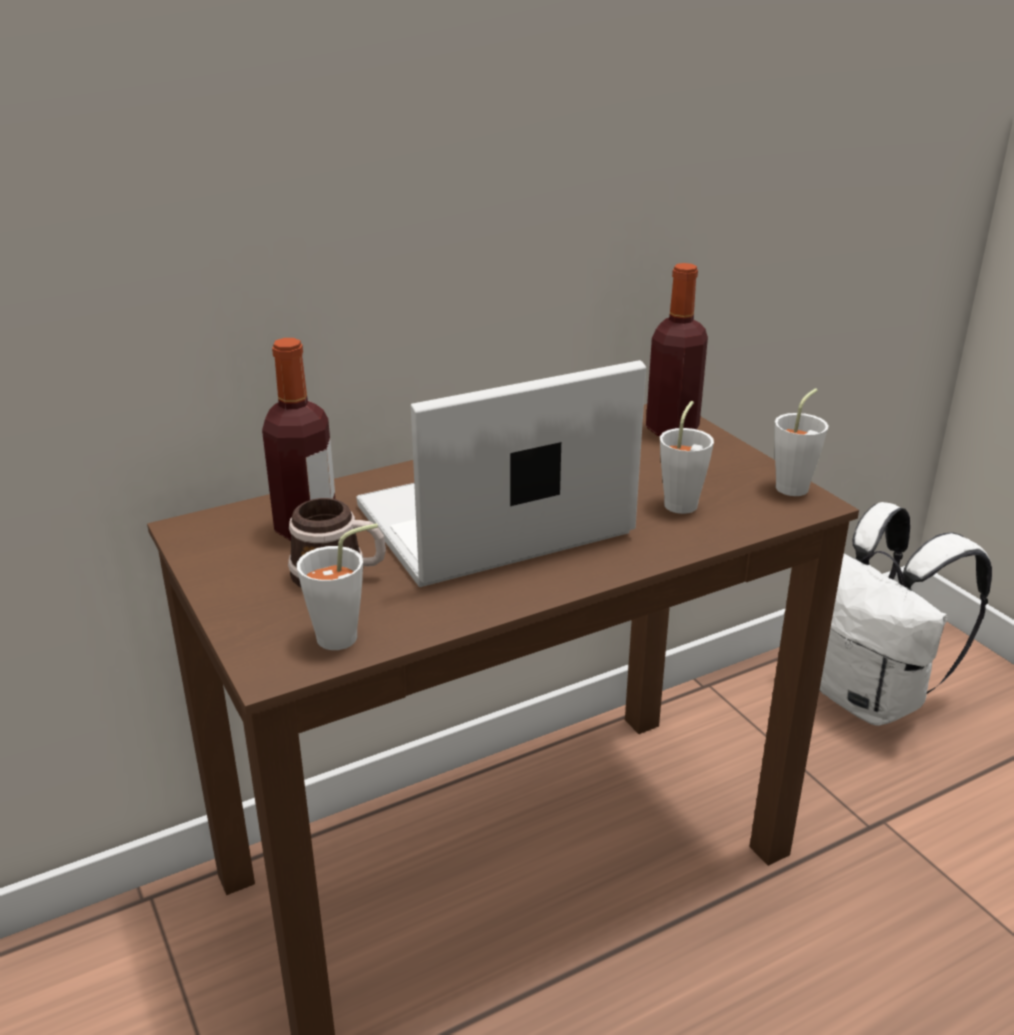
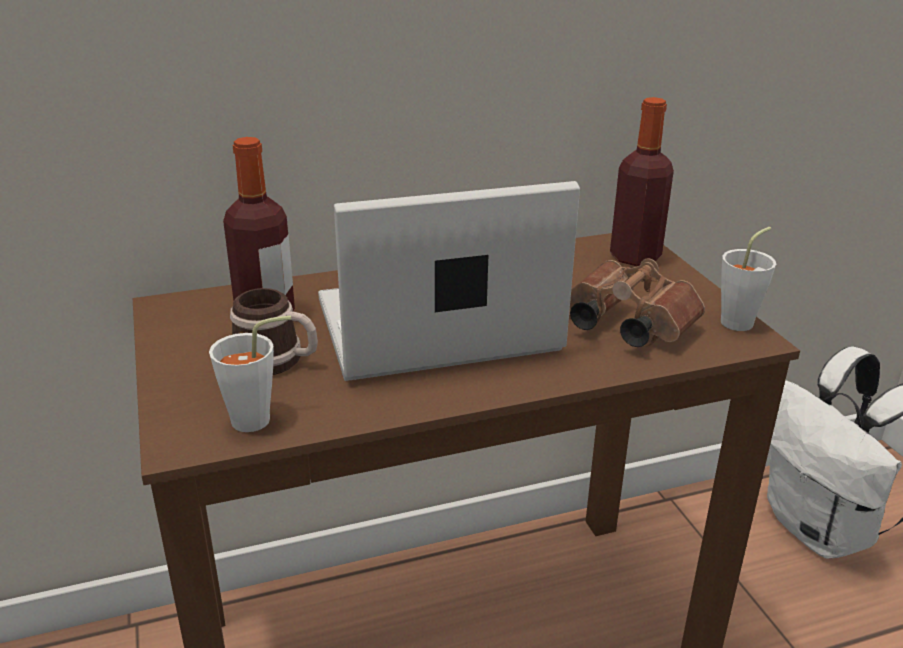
camera: 10 degrees right, 0 degrees up
(683, 502) = (624, 325): white cup -> brown binoculars

